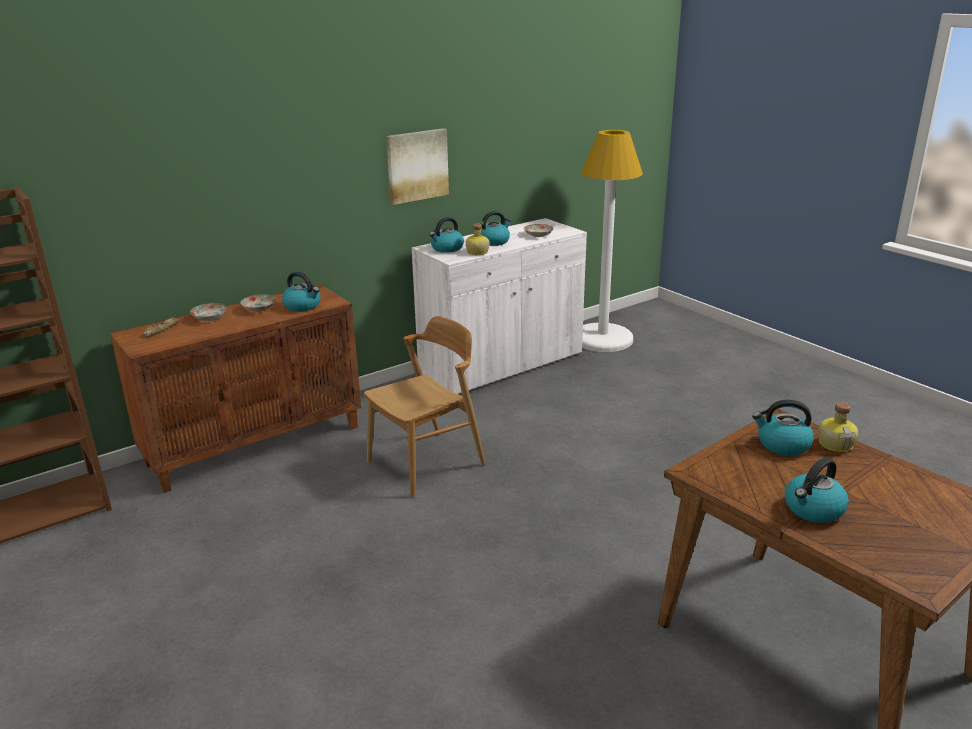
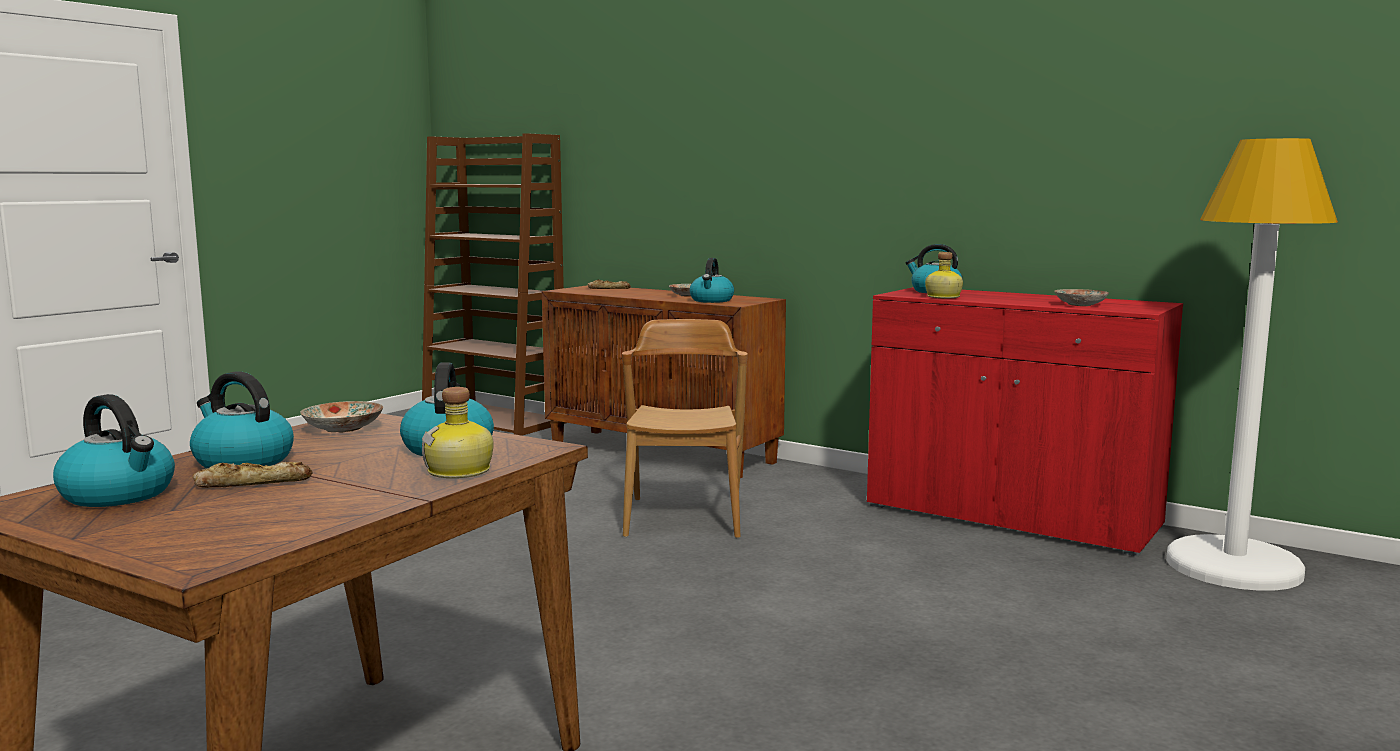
camera: 70 degrees right, 15 degrees down
(210, 318) = (650, 291): plate -> plate (343, 429)
(417, 165) = (941, 171): picture -> none
(426, 463) = (684, 517): brown chair -> brown chair turned 120 degrees counterclockwise
(494, 241) = (1004, 298): kettle -> kettle (119, 495)
(502, 364) = (1010, 516): white cabinet -> red cabinet
(864, 503) = (253, 483): none -> bread

